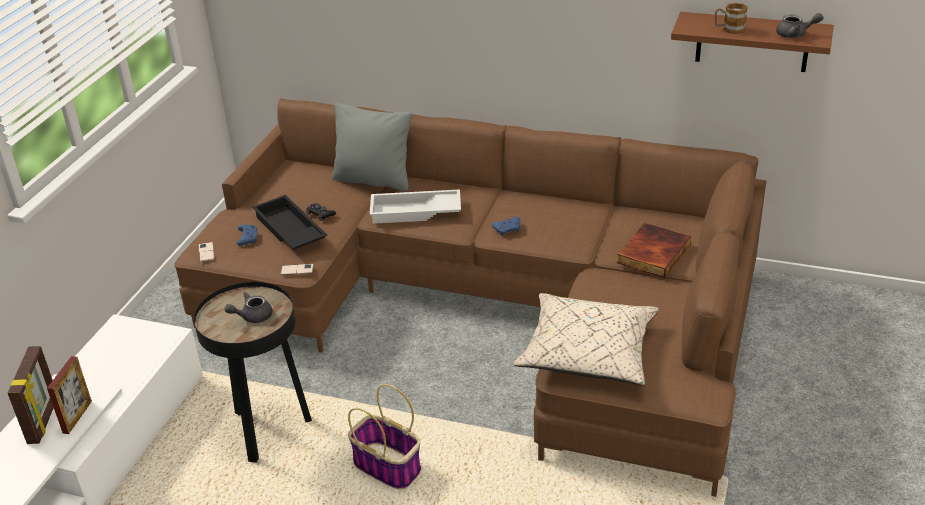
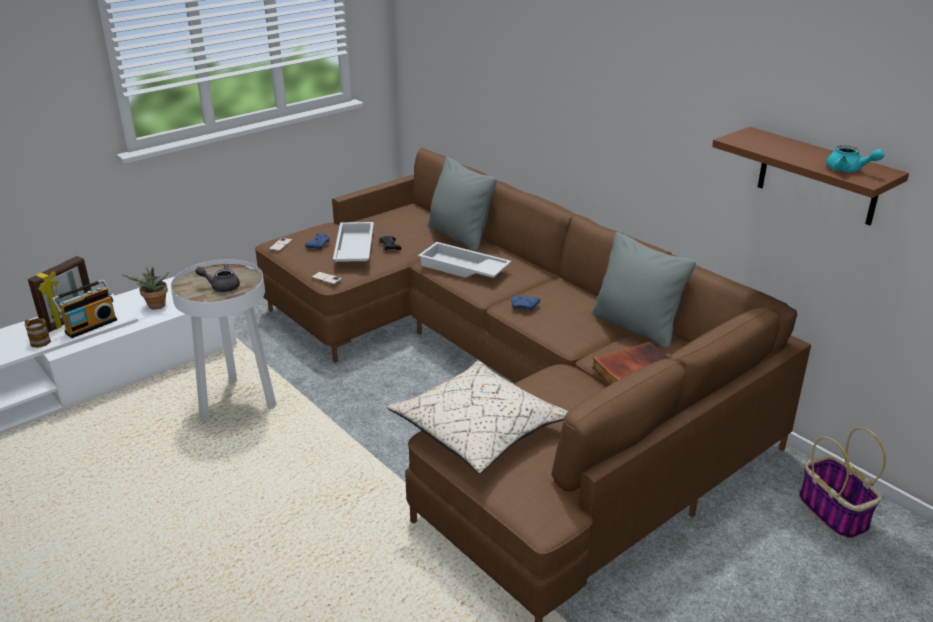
camera: 30 degrees right, 5 degrees down
(77, 417) = (90, 325): picture frame -> radio
(121, 369) = (155, 307): none -> potted plant
(267, 431) = (236, 403): black side table -> white side table
(288, 230) = (353, 249): black tray -> white tray
(388, 467) = (290, 469): basket -> basket (834, 513)
(613, 213) = (636, 326): none -> grey pillow
(729, 29) = (779, 150): mug -> mug (38, 340)
(795, 34) = (848, 170): grey teapot -> turquoise teapot

